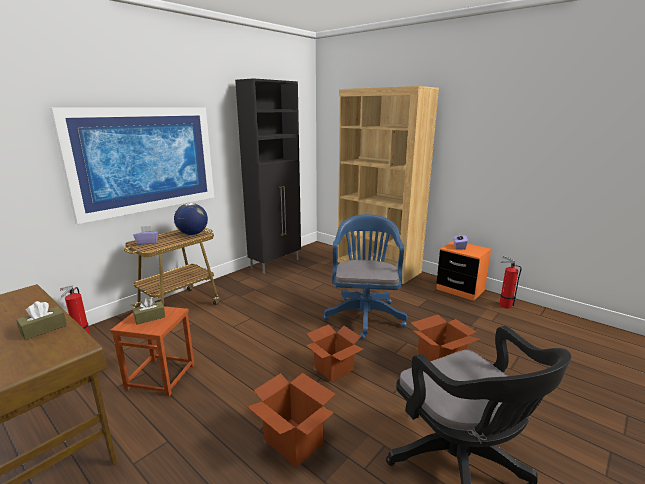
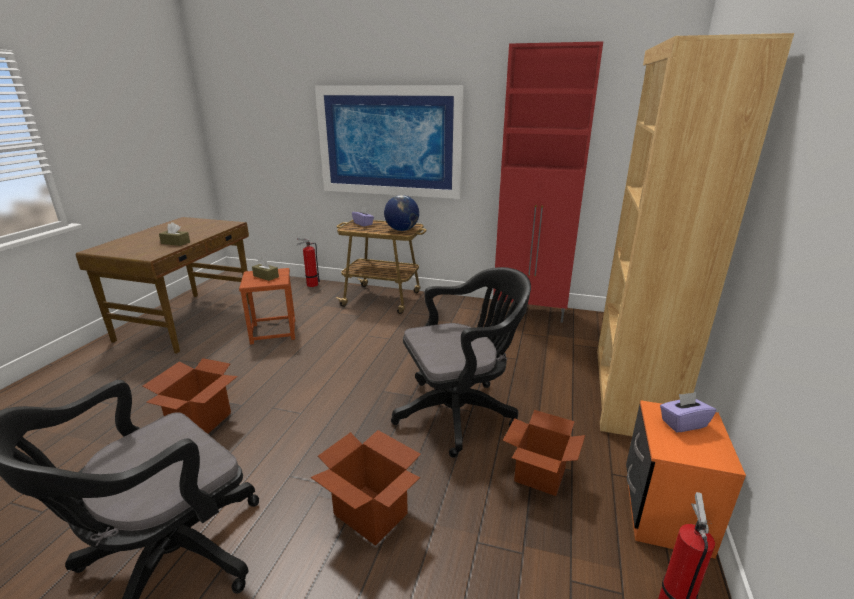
camera: 65 degrees right, 5 degrees up
(276, 263) = (530, 312): black cabinet -> red cabinet
(333, 368) = (321, 417): cardboard box -> cardboard box (540, 475)
(365, 314) = (460, 412): blue office chair -> black office chair

